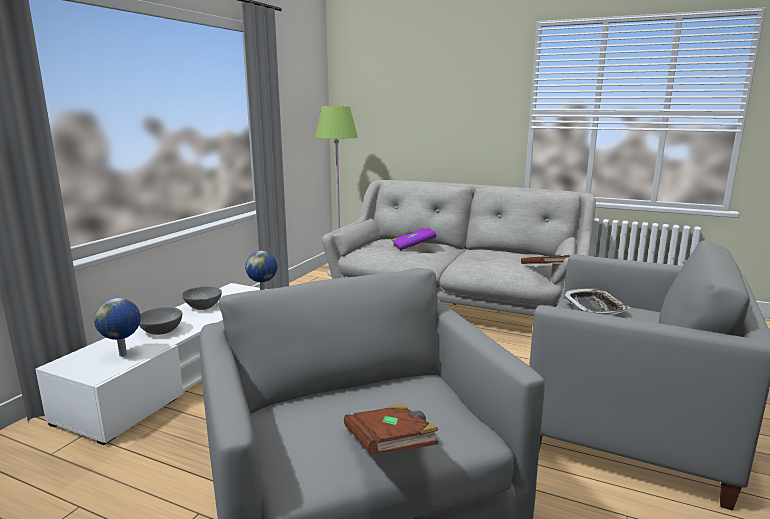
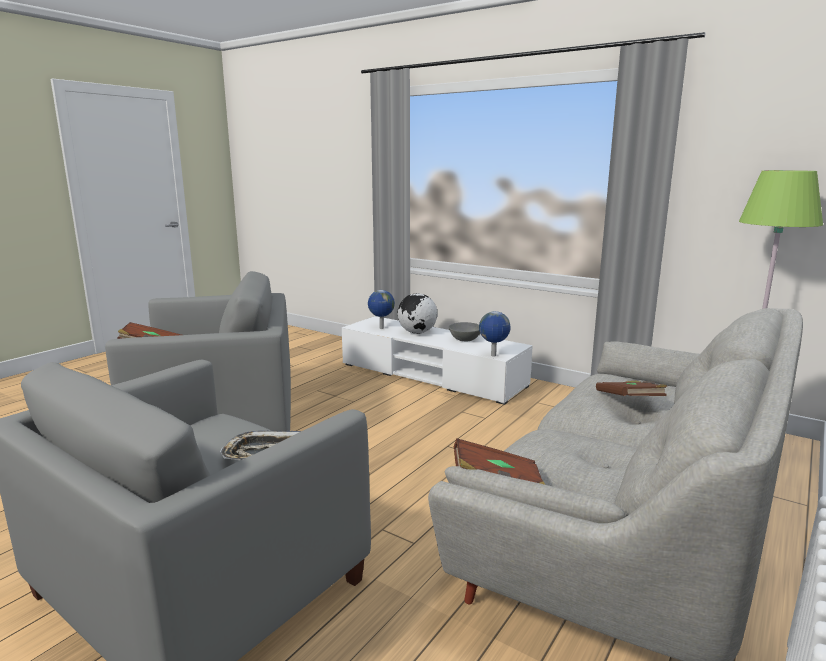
camera: 100 degrees right, 0 degrees up
(161, 331) = (417, 333): grey bowl -> globe
(413, 246) = (629, 402): purple book -> brown book

